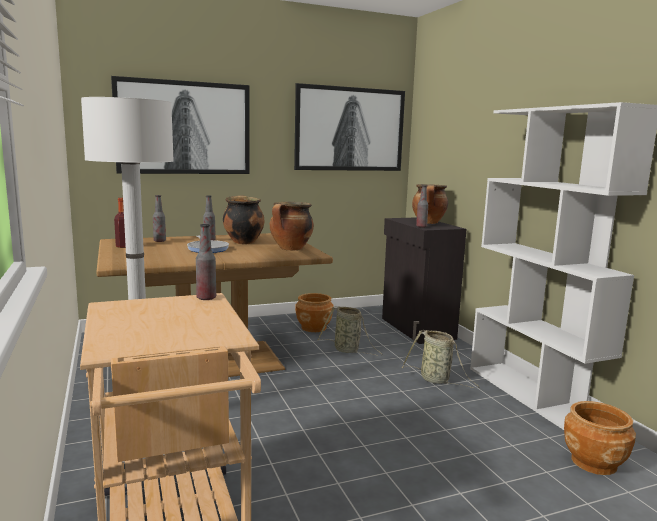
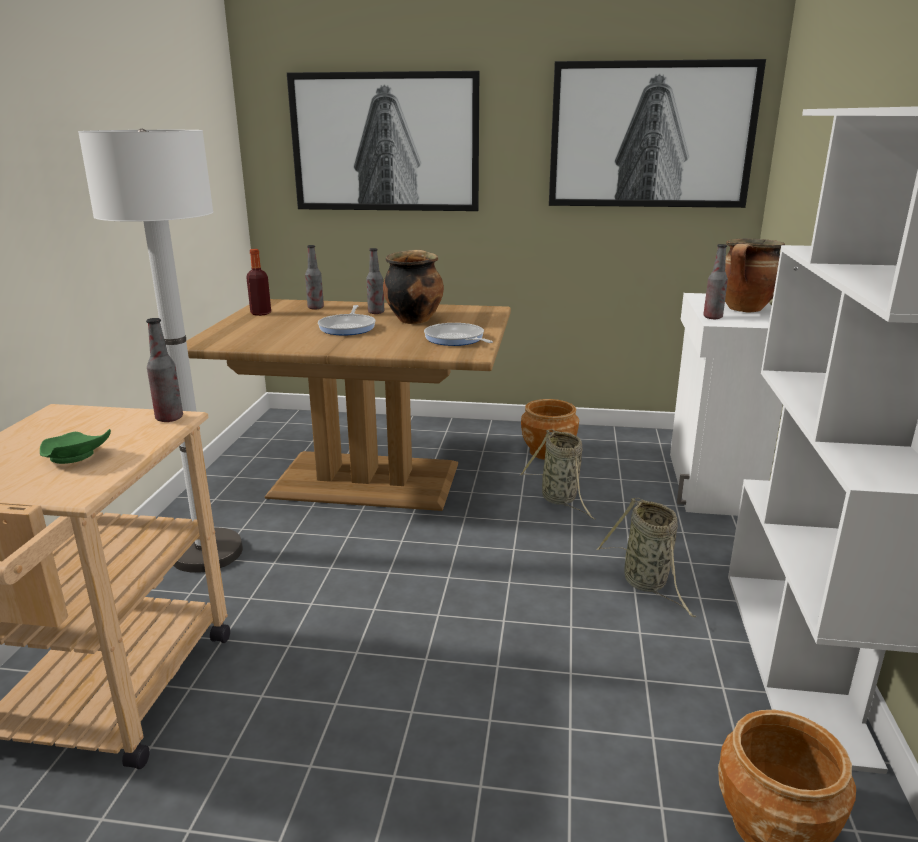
camera: 30 degrees right, 10 degrees up
(187, 323) = (74, 458): none -> green plate
(291, 249) = (456, 339): cooking pot -> frying pan
(416, 329) = (710, 483): black cabinet -> white cabinet

